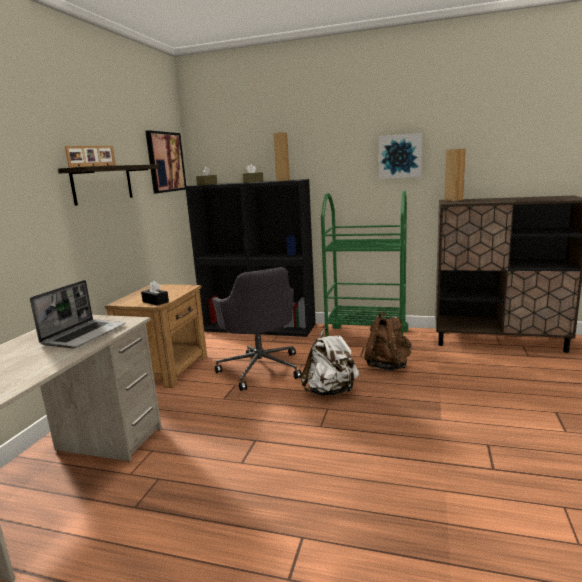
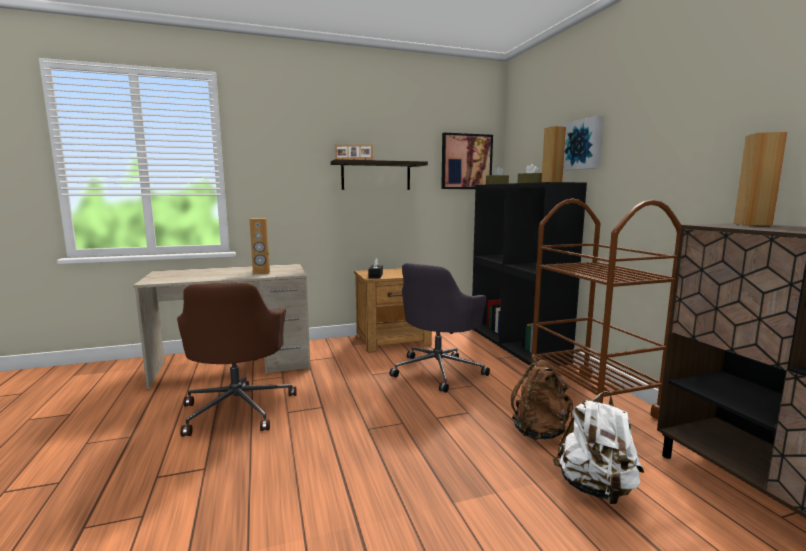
camera: 55 degrees right, 5 degrees down
(84, 334) = (261, 273): laptop -> brown speaker
(193, 495) = (238, 408): none -> brown office chair
(330, 391) = (437, 415): white backpack -> white backpack (595, 488)
(366, 338) = (590, 399): green cart -> brown cart
(400, 156) = (694, 151): picture -> picture (583, 144)

